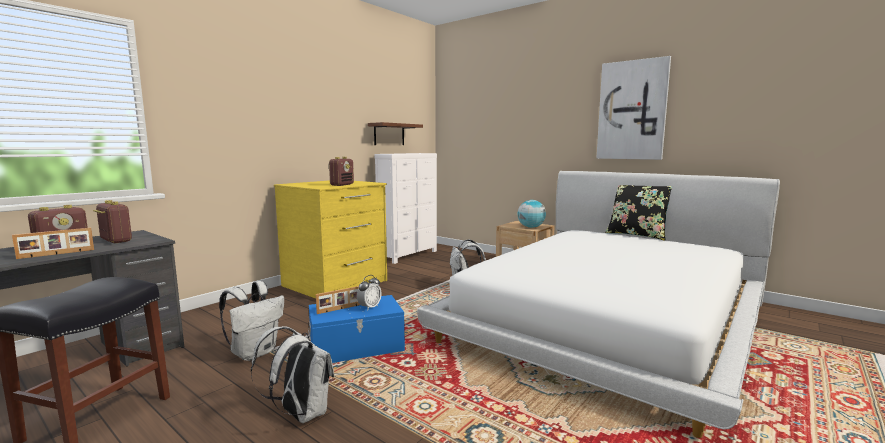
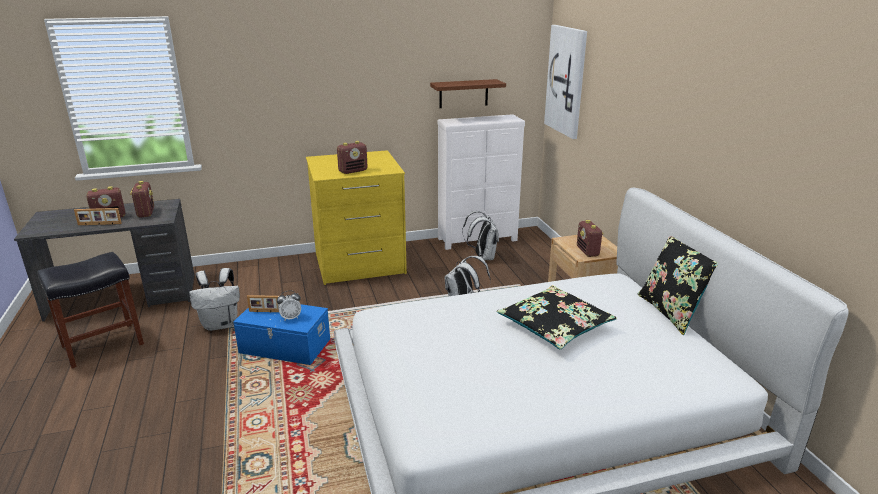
camera: 35 degrees right, 15 degrees up
(300, 414) = (187, 390): white backpack -> white backpack (482, 257)
(531, 227) = (588, 252): globe -> radio
(603, 249) = (554, 326): none -> black pillow
(632, 110) = (721, 127): picture -> picture (566, 81)

